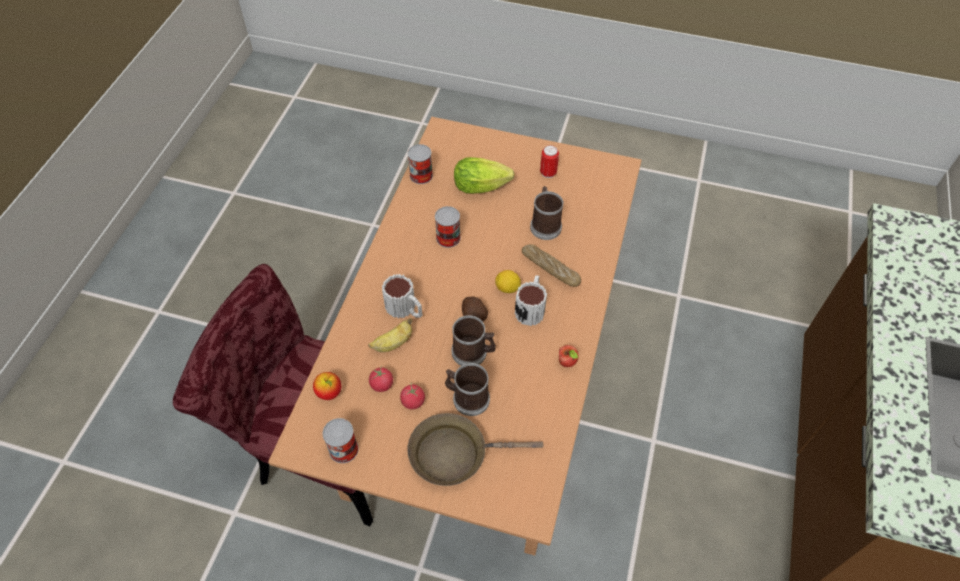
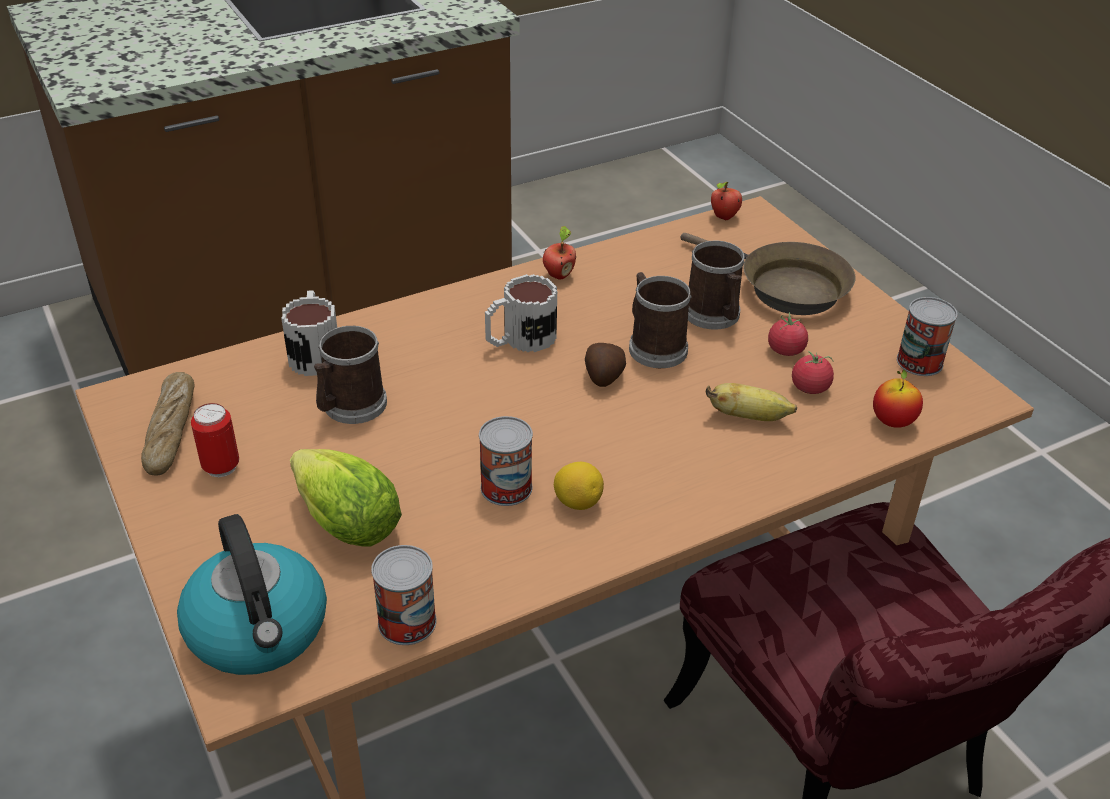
camera: 135 degrees left, 15 degrees down
(405, 309) = (687, 443): mug -> mug (315, 352)
(458, 144) = (259, 631): none -> kettle
(507, 288) = (518, 375): lemon -> lemon (577, 502)
(545, 493) = (724, 217): none -> apple
(550, 269) = (432, 358): bread -> bread (171, 431)

